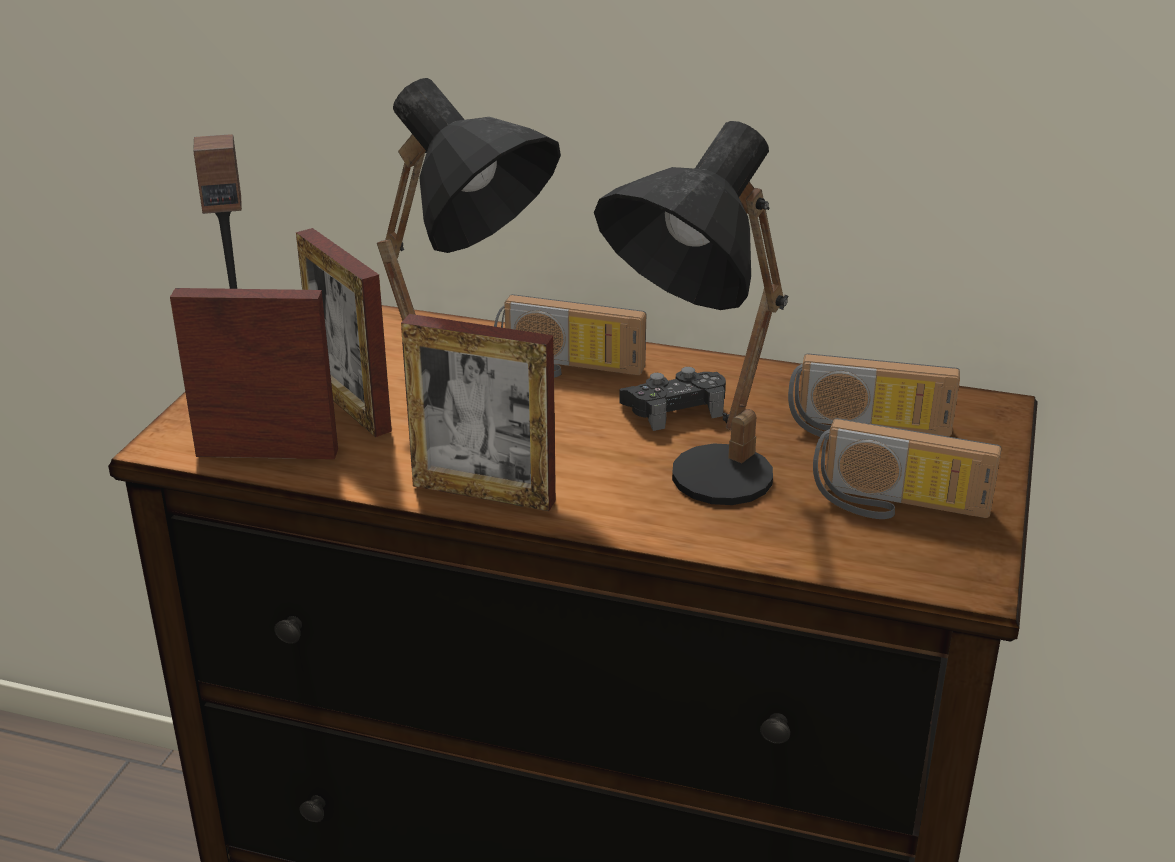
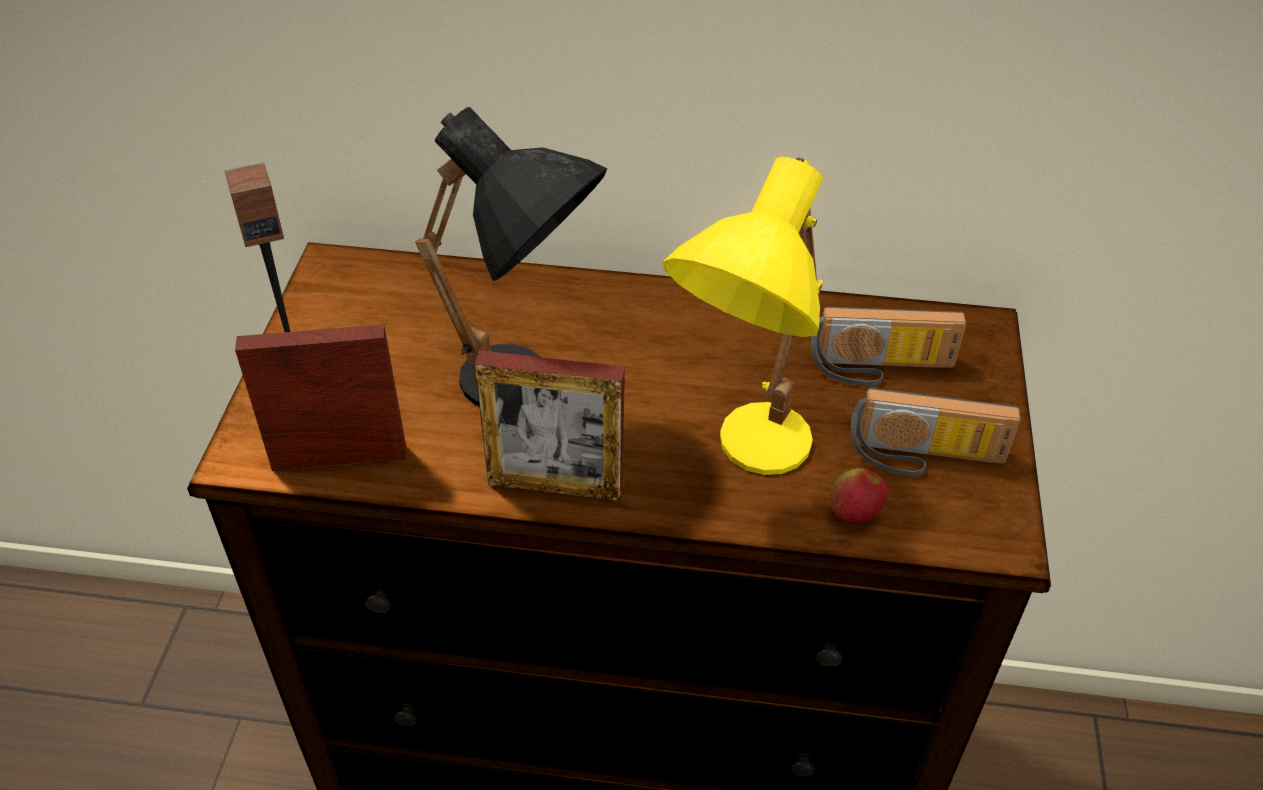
camera: 10 degrees left, 15 degrees up
(351, 406) = (404, 389): picture frame -> none
(566, 368) = (594, 318): radio -> none
(674, 408) = (704, 359): black game controller -> none
(693, 491) = (744, 460): black table lamp -> yellow table lamp
(804, 543) = (854, 513): none -> apple

